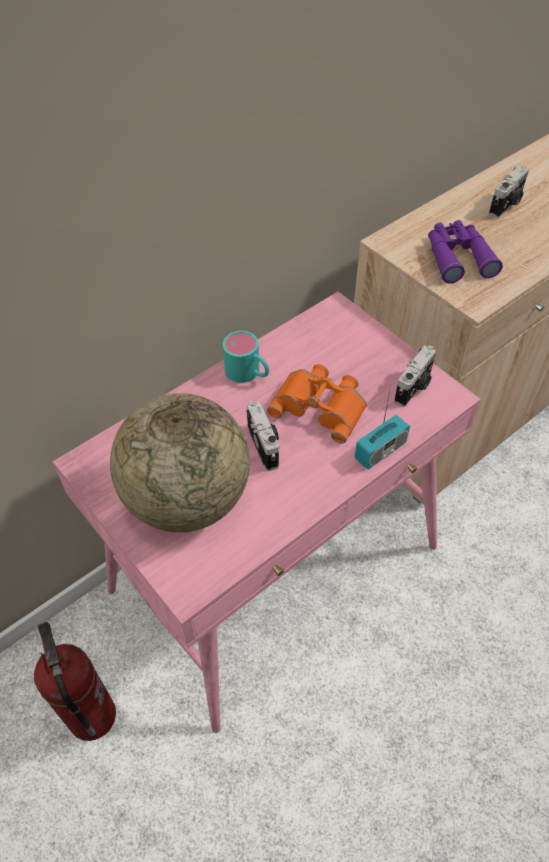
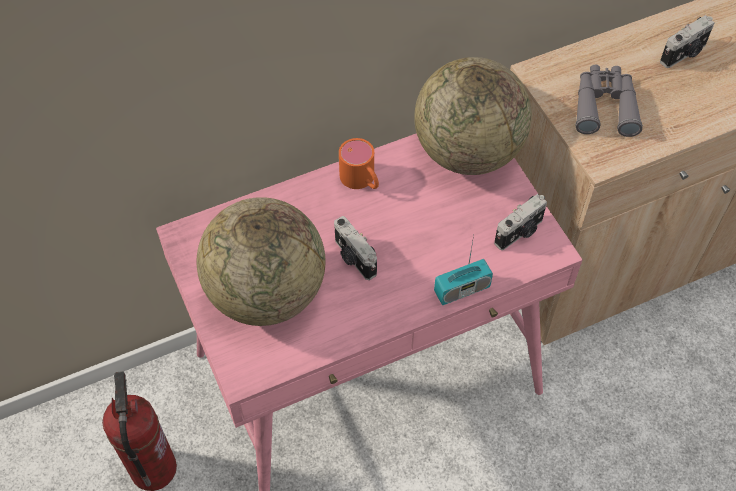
camera: 15 degrees right, 5 degrees up
(248, 373) = (361, 180): turquoise mug -> orange mug
(265, 445) = (354, 258): camera -> camera turned 150 degrees clockwise
(321, 405) = (421, 230): orange binoculars -> none
(339, 328) = (467, 151): none -> globe
(457, 257) = (604, 106): purple binoculars -> grey binoculars

